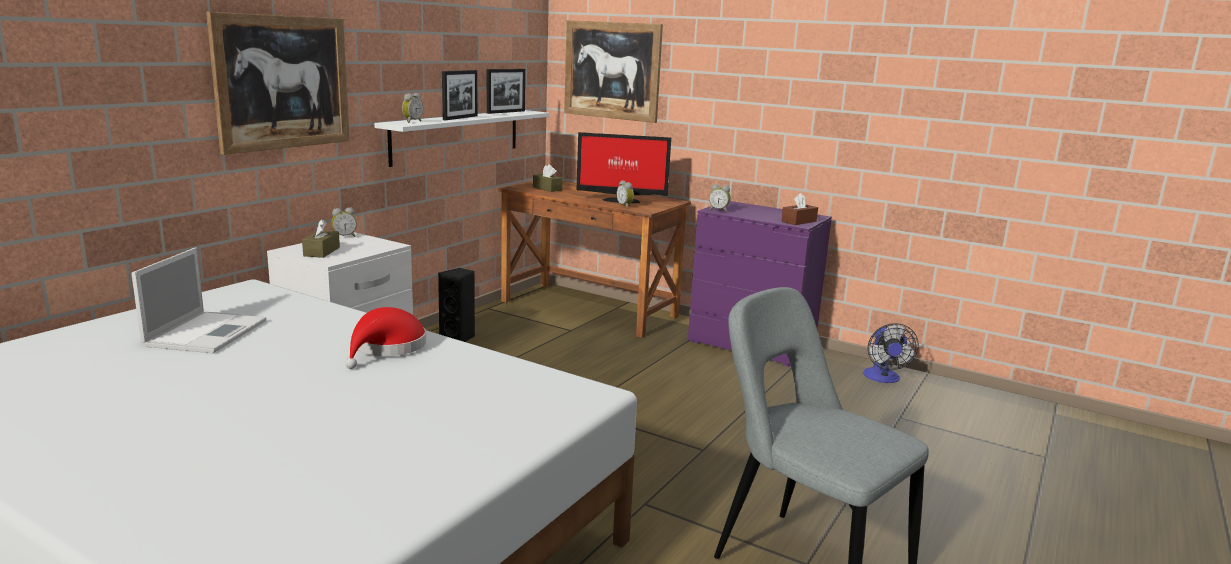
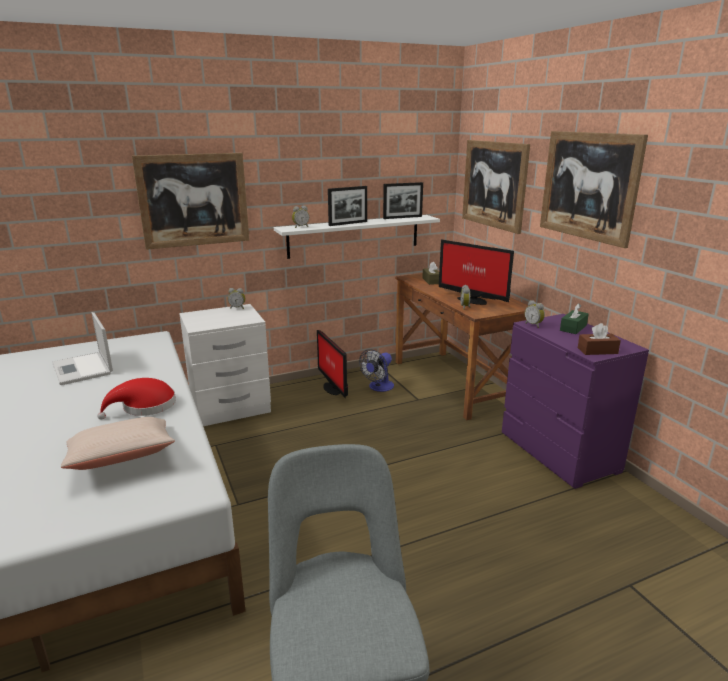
camera: 35 degrees right, 5 degrees up
(207, 332) = (83, 369): laptop -> laptop turned 105 degrees clockwise
(321, 252) = (205, 319): brown tissue box -> none
(455, 391) = (122, 458): none -> beige pillow
(459, 338) = (333, 388): black speaker -> monitor
(744, 65) = (588, 186): none -> picture
(753, 209) = (573, 328): none -> green tissue box
(883, 378) = (663, 531): fan -> fan (378, 387)

